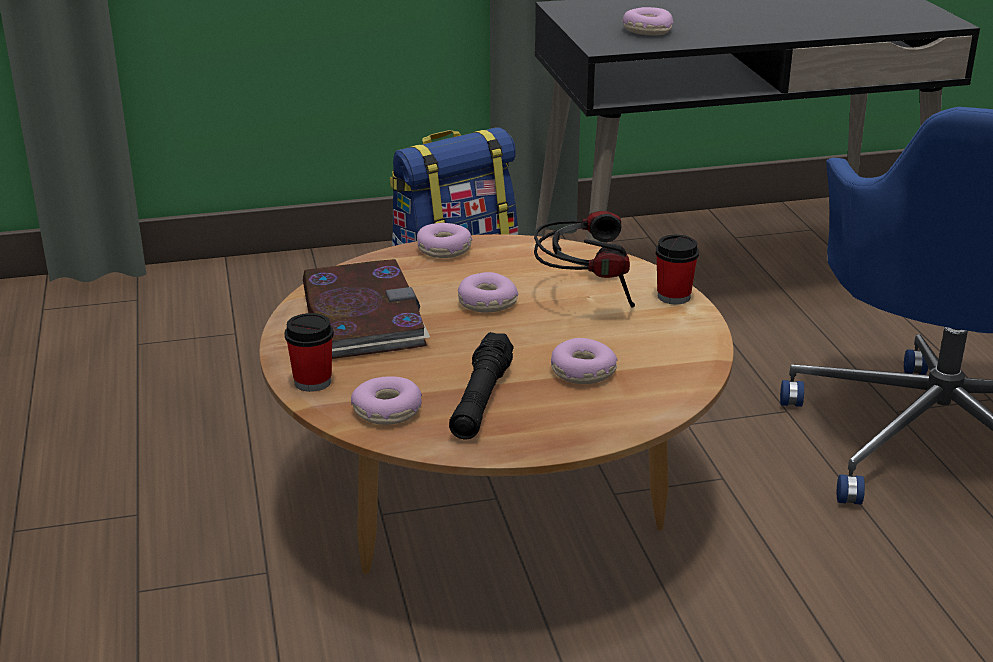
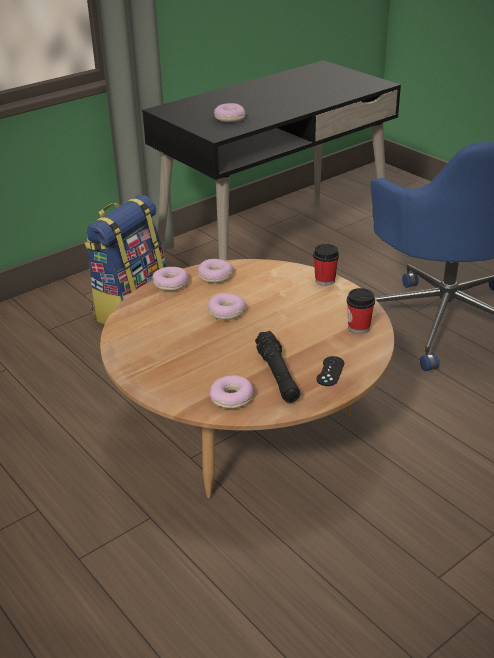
camera: 25 degrees left, 5 degrees up
(312, 382) = (170, 393): cup -> cup (359, 328)
(362, 316) = (161, 341): book -> none
(563, 417) = (330, 371): none -> black game controller
(582, 372) = (317, 341): donut -> donut (215, 276)
(583, 298) = (277, 294): headphones -> none

